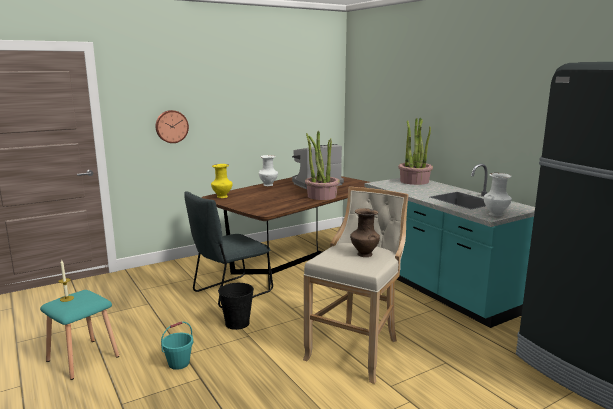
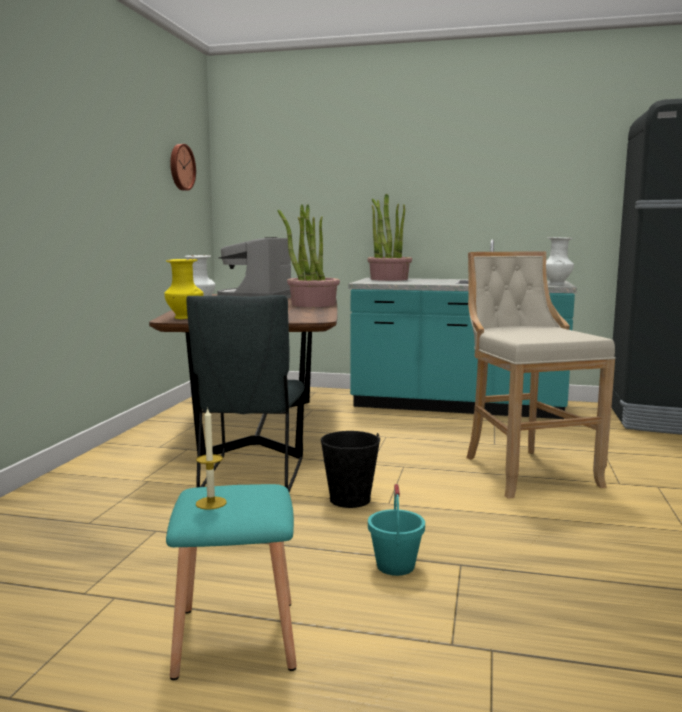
camera: 45 degrees left, 5 degrees down
(171, 126) = (36, 197): wall clock -> wall clock (181, 167)
(364, 254) = (536, 330): brown vase -> none

